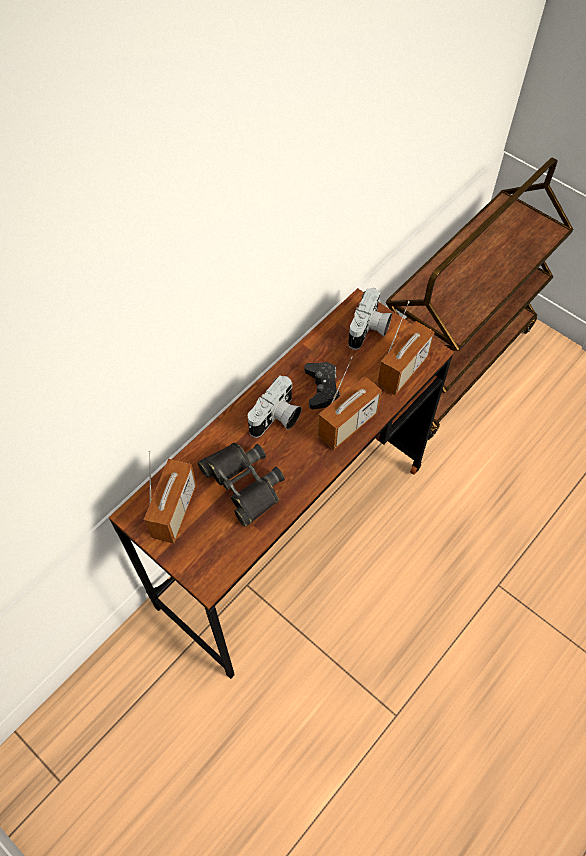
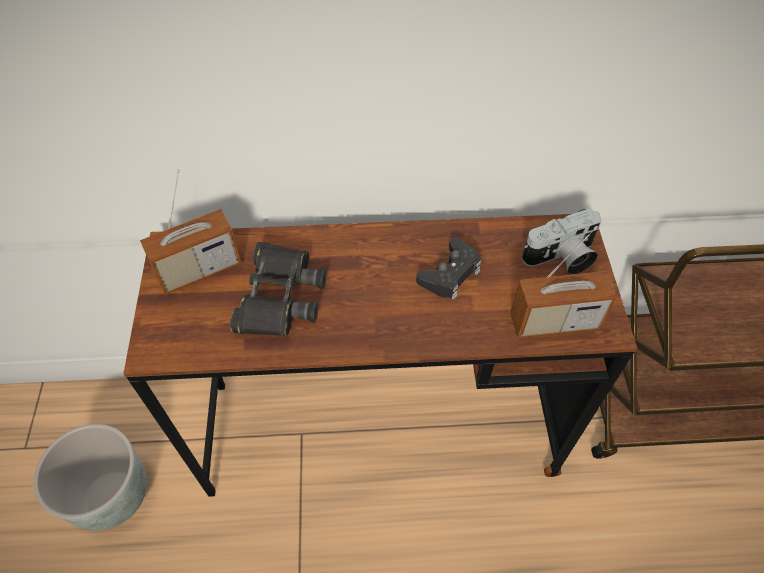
camera: 45 degrees right, 5 degrees down
(165, 742) = (113, 494): none -> grey planter
(277, 419) = (376, 267): camera -> none
(348, 425) = (436, 326): radio -> none

